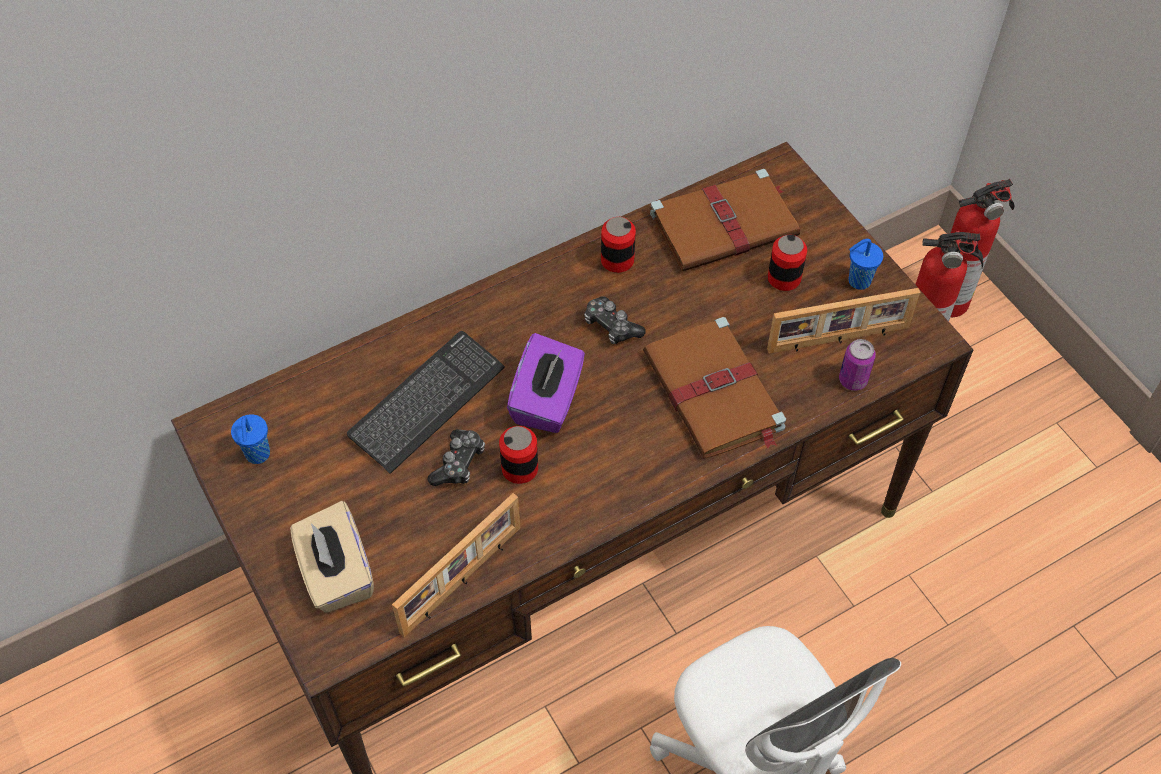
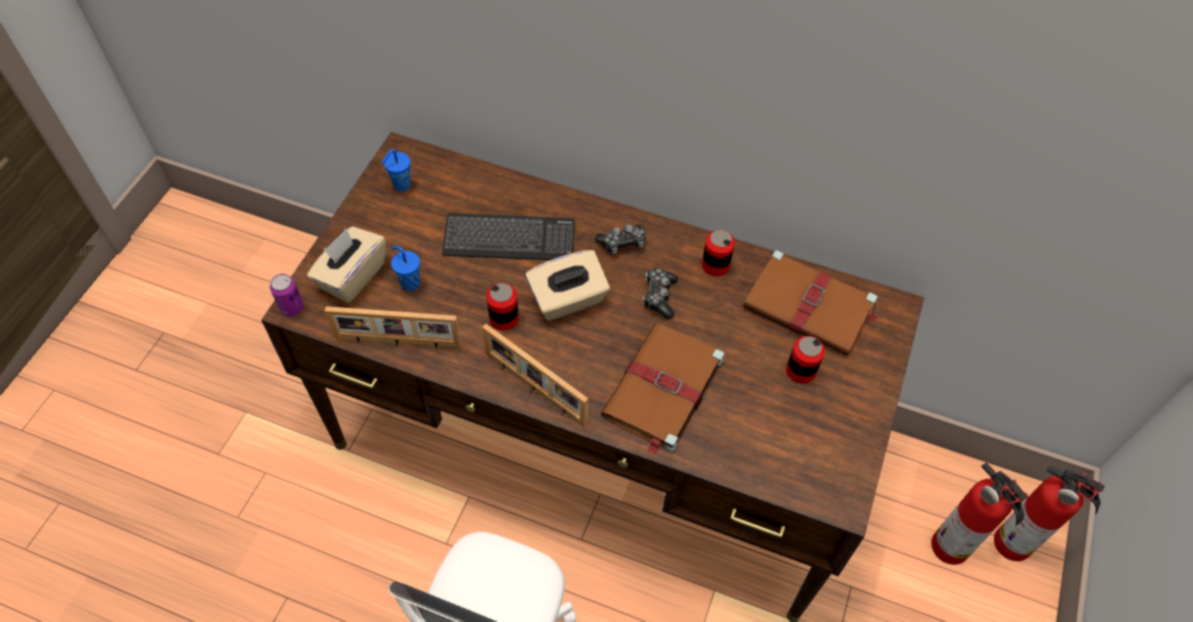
camera: 50 degrees right, 0 degrees up
(459, 463) = (480, 284): game controller -> game controller (622, 243)
(547, 401) = (568, 300): purple tissue box -> beige tissue box
(839, 340) = (781, 439): picture frame -> picture frame (534, 389)
(852, 380) = (755, 470): can -> can (292, 308)
(857, 281) = (846, 419): blue cup -> blue cup (409, 283)

